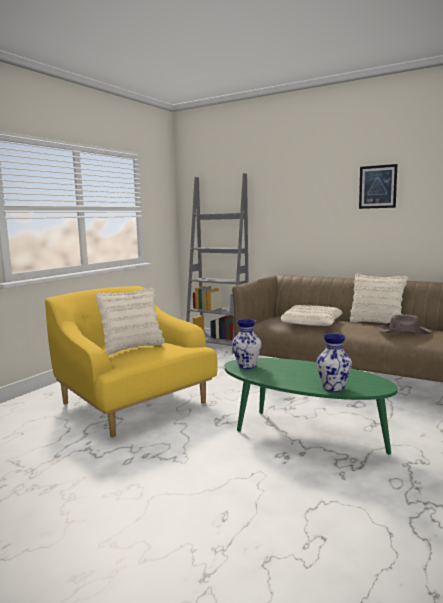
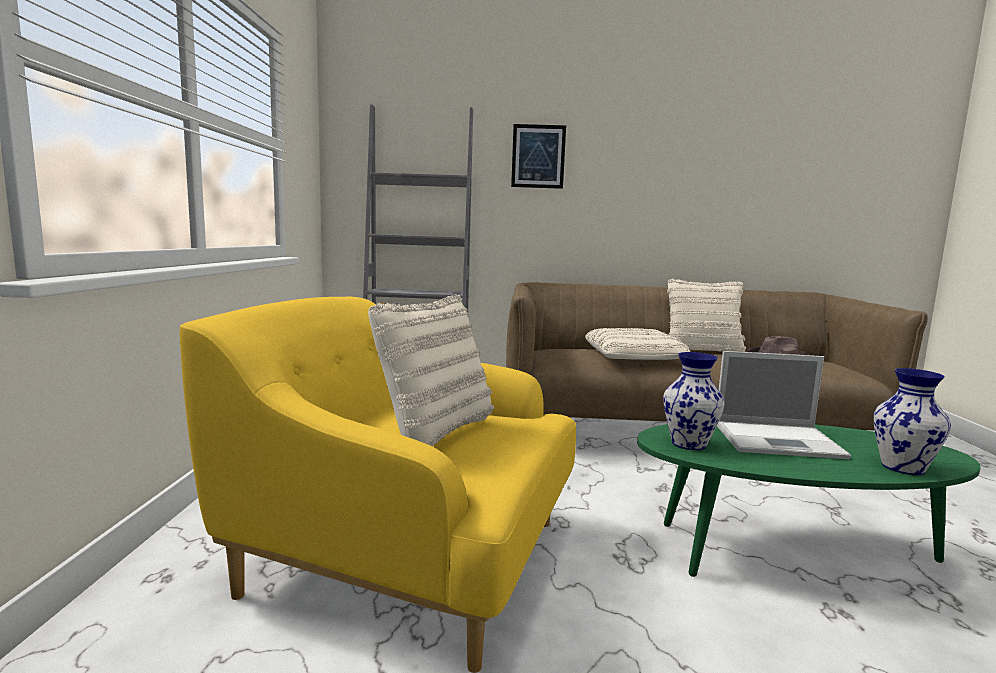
camera: 30 degrees left, 0 degrees up
(299, 370) = (779, 440): none -> laptop
(377, 187) = (686, 151): picture -> picture (538, 156)

